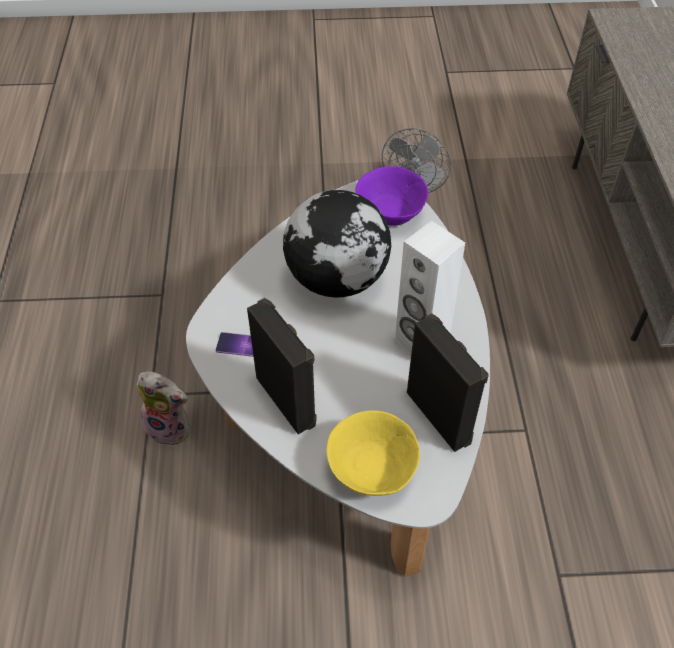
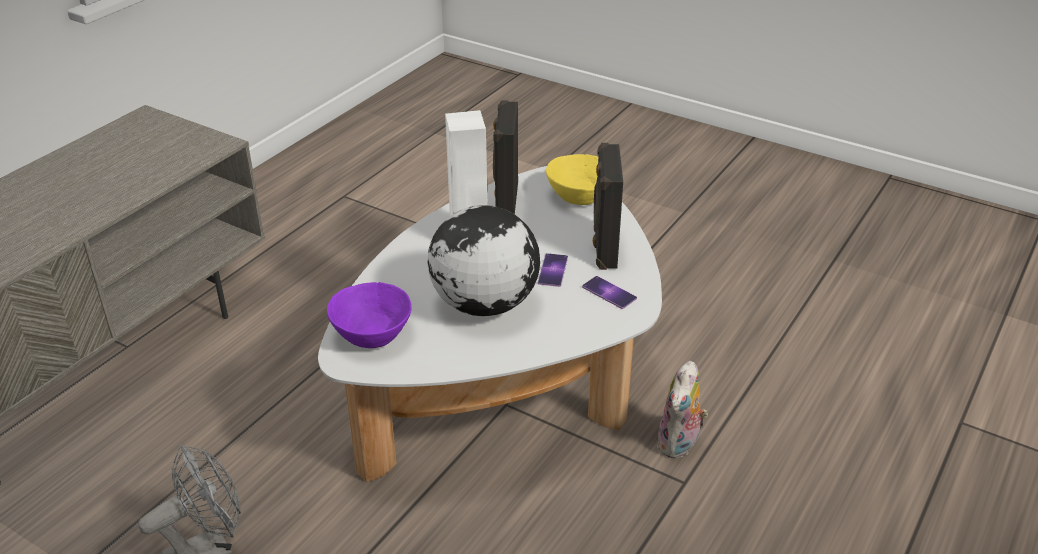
camera: 145 degrees left, 15 degrees down
(171, 427) = (680, 444): plush toy -> plush toy turned 120 degrees counterclockwise
(313, 345) = (553, 270): none -> phone

